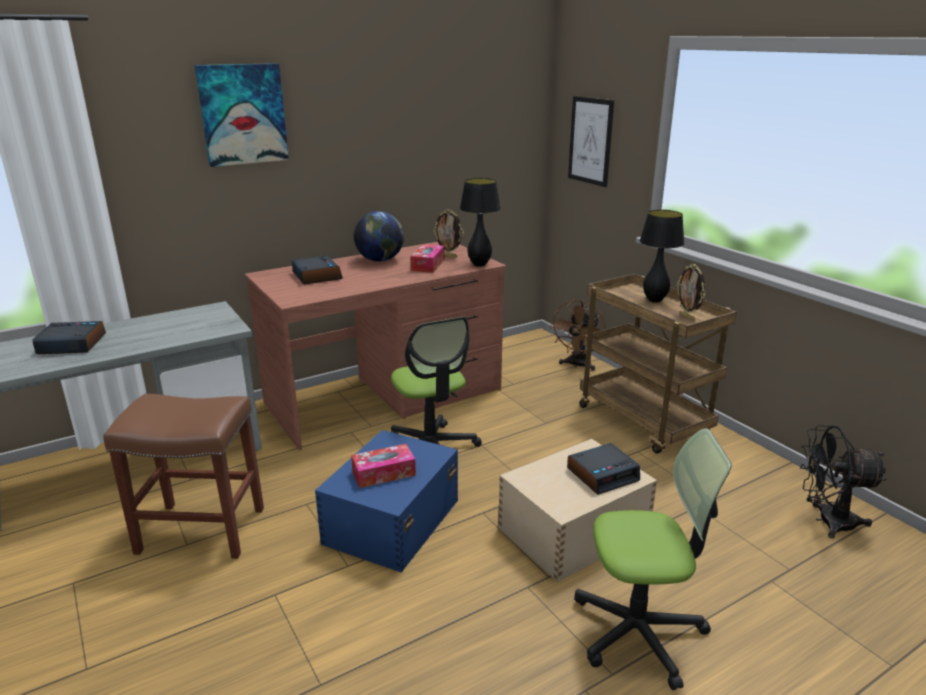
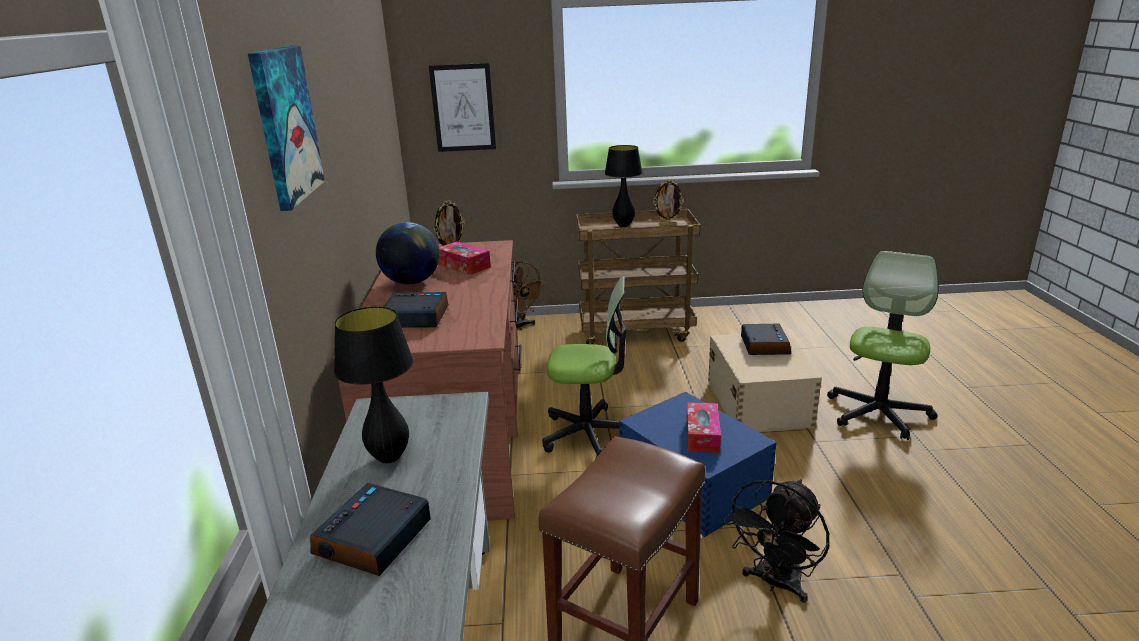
camera: 60 degrees left, 0 degrees up
(479, 265) = (497, 248): black table lamp -> black table lamp (389, 457)
(827, 521) = (796, 319): black fan -> black fan (775, 583)

